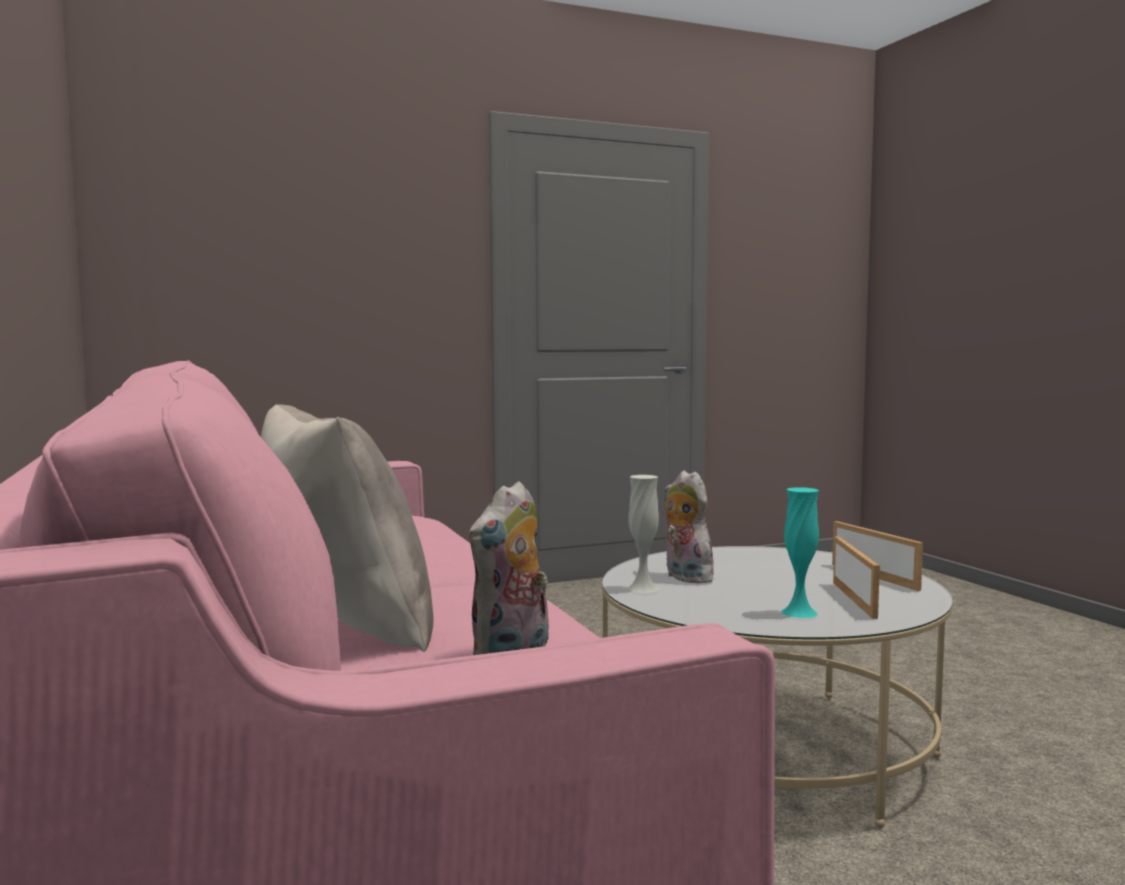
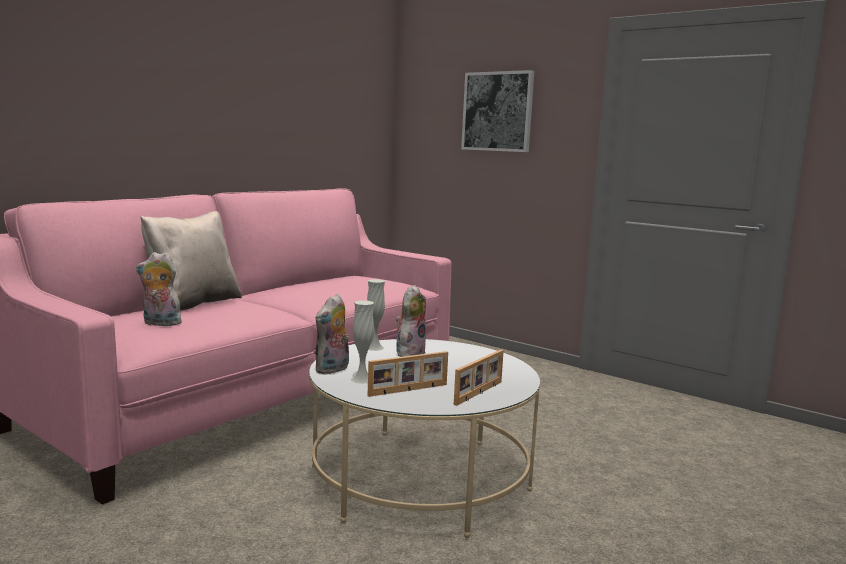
camera: 60 degrees right, 5 degrees up
(322, 228) = (497, 111): none -> picture
(743, 620) = (332, 370): none -> plush toy
(799, 612) = (362, 379): turquoise vase -> white vase

